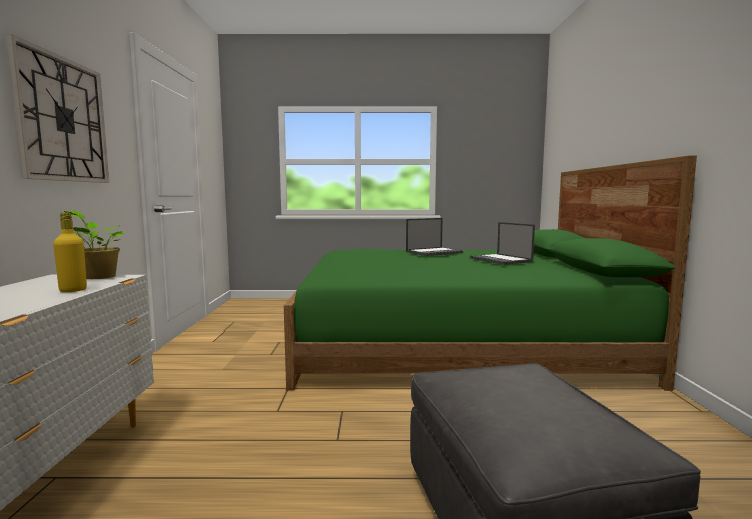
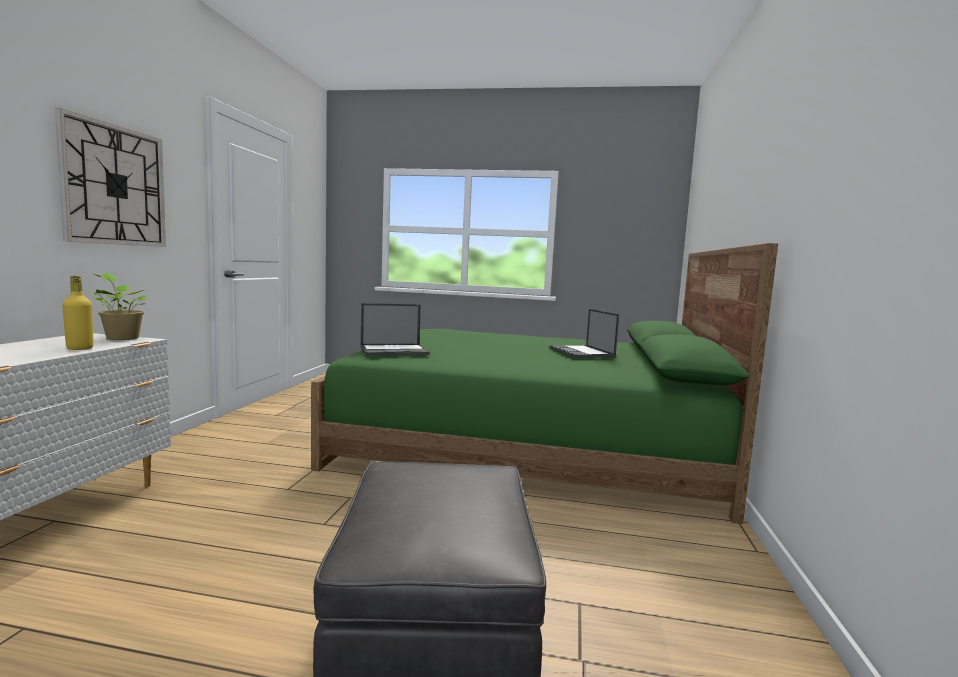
camera: 10 degrees right, 0 degrees up
(434, 252) = (516, 338): laptop -> laptop (395, 351)

